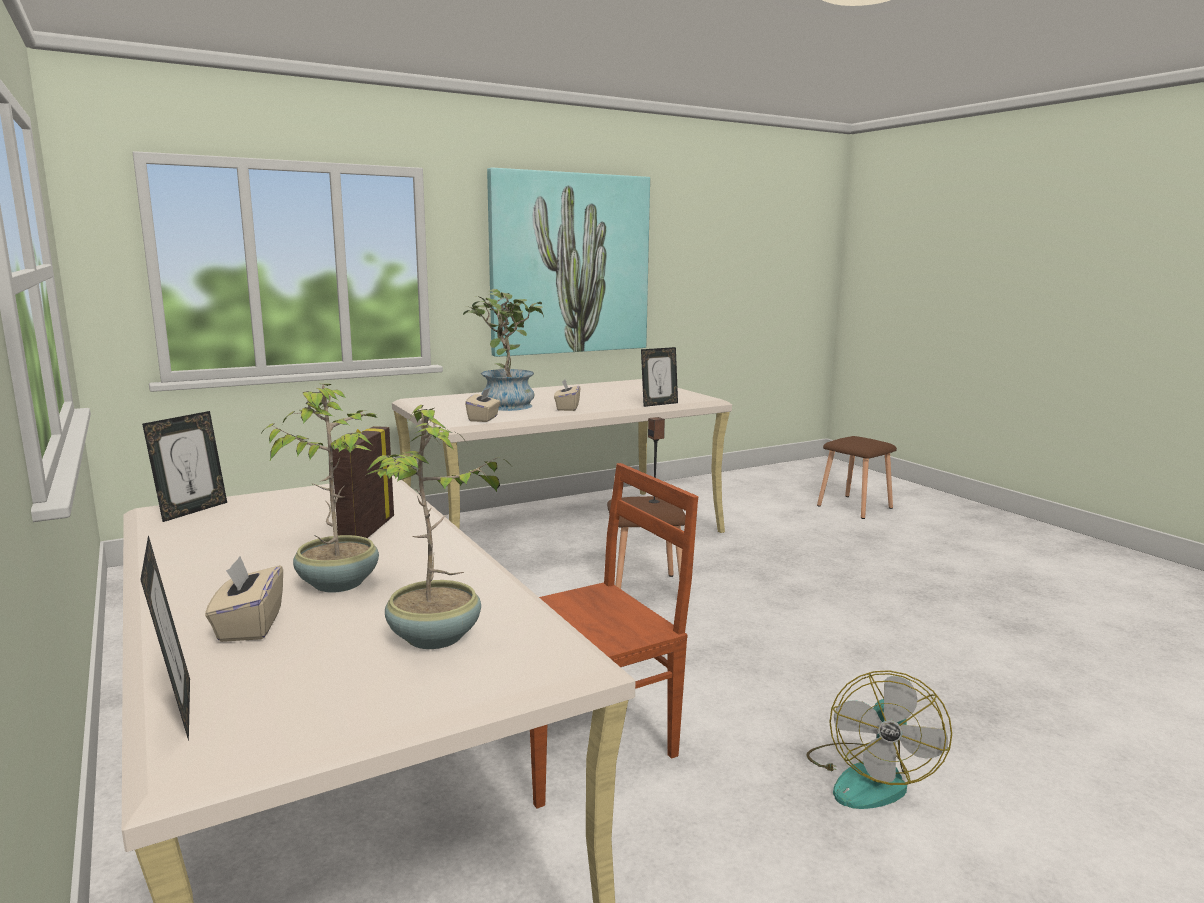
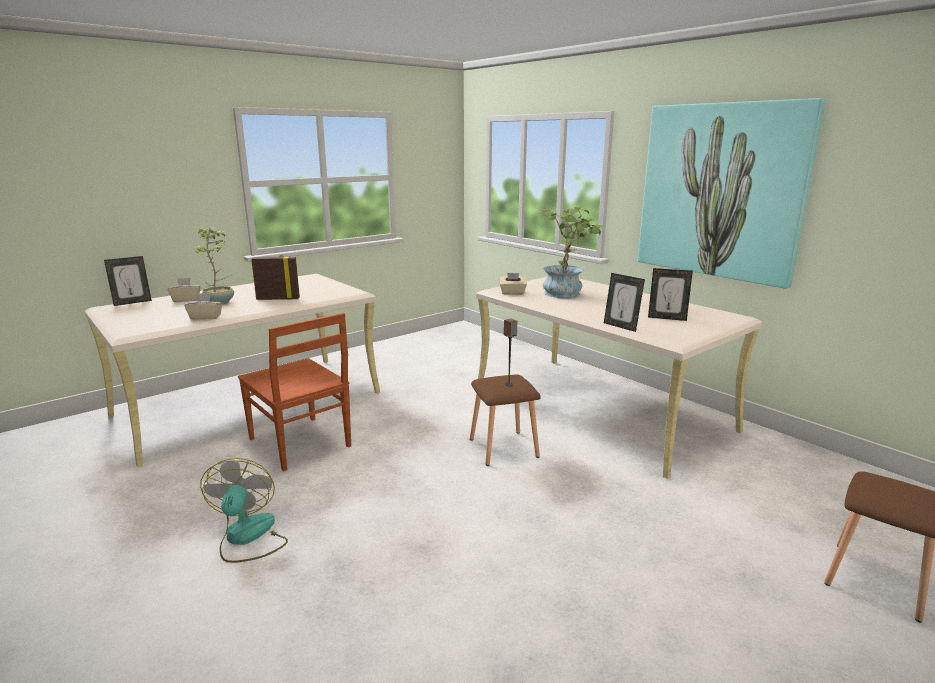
camera: 80 degrees right, 5 degrees up
(192, 511) = (311, 278): picture frame -> picture frame (667, 318)
(435, 638) = (159, 318): potted plant -> none
(567, 408) = (570, 305): beige tissue box -> beige tissue box (205, 317)
(869, 777) = (247, 537): fan -> fan turned 75 degrees clockwise

